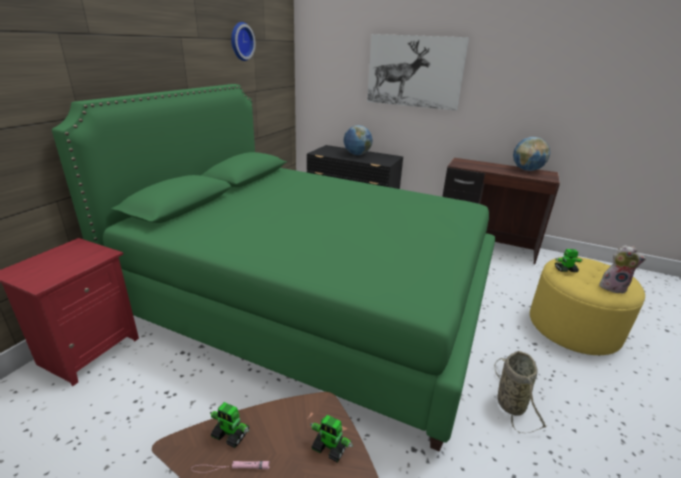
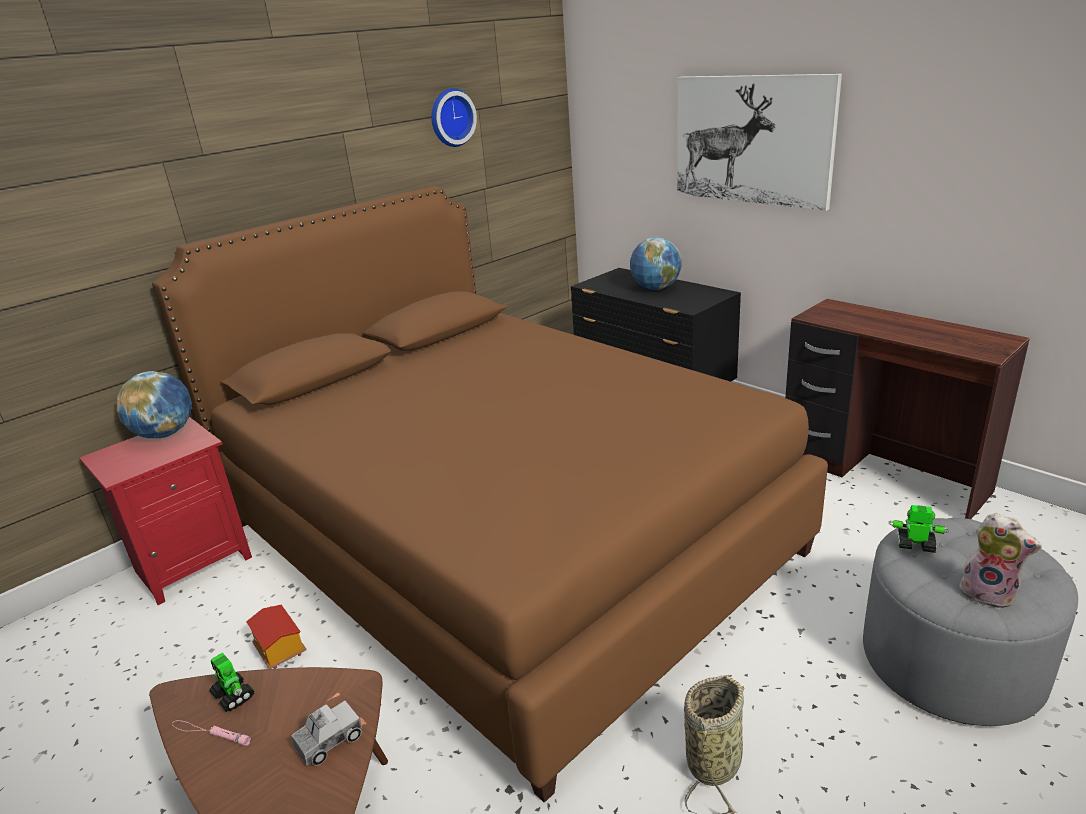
camera: 25 degrees right, 0 degrees up
(199, 398) = (279, 650): none -> toy house
(312, 300) = (500, 537): green bed -> brown bed
(330, 448) = (329, 741): toy robot -> toy truck
(527, 170) = (957, 331): globe -> globe (165, 434)
(573, 327) = (951, 661): yellow ottoman -> grey ottoman

